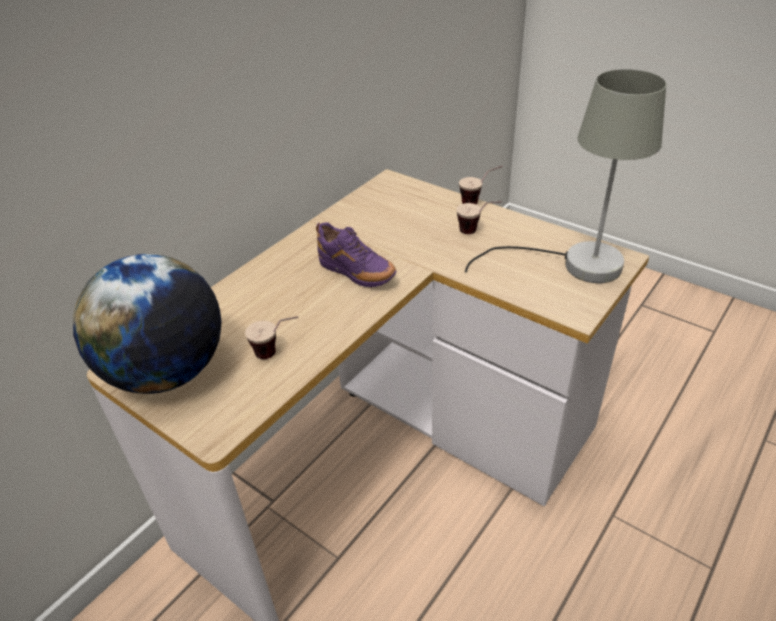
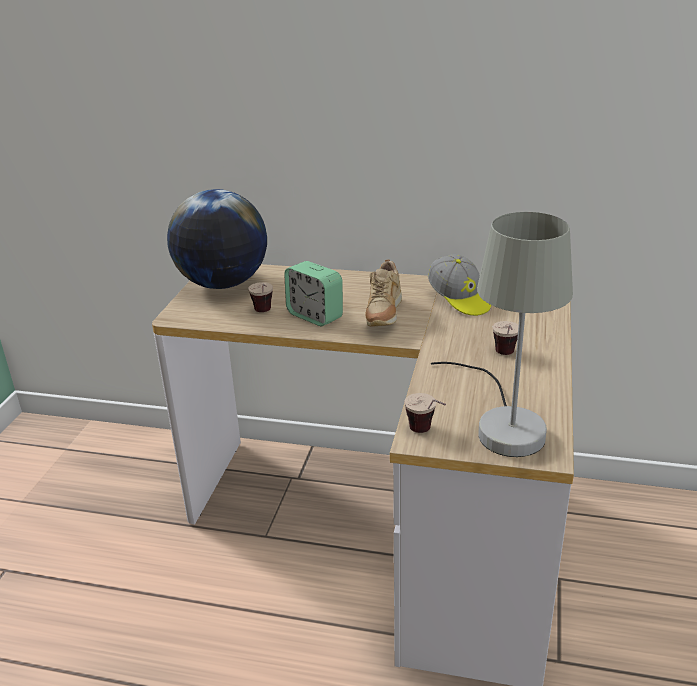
camera: 65 degrees right, 10 degrees down
(317, 317) = (315, 316): none -> alarm clock
(356, 274) = (383, 316): purple shoe -> beige shoe
(363, 224) = (459, 299): none -> cap
(479, 202) = (564, 345): cup -> cup (427, 434)

